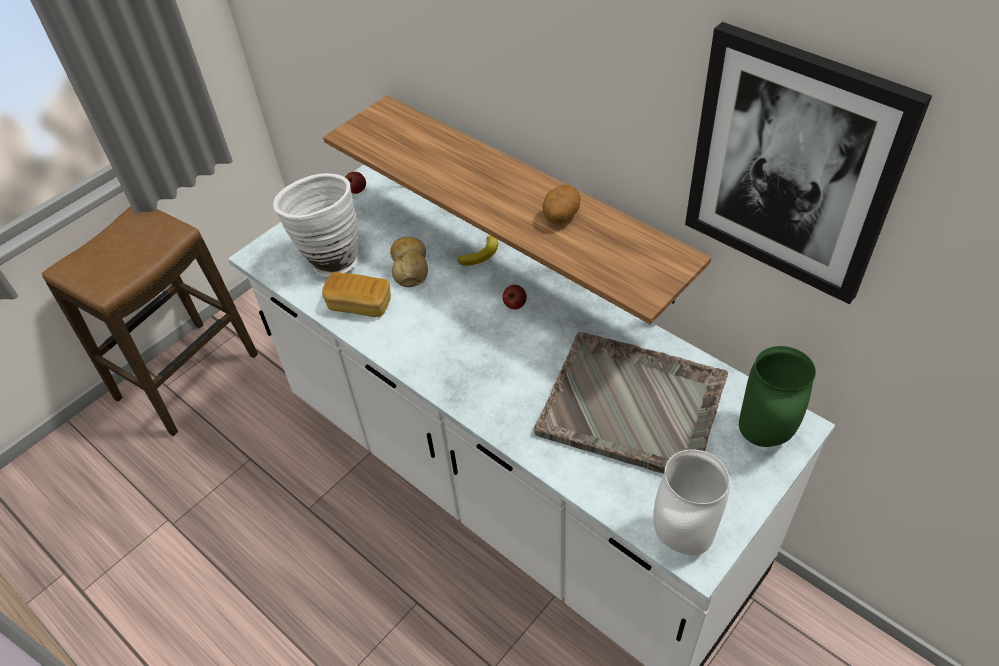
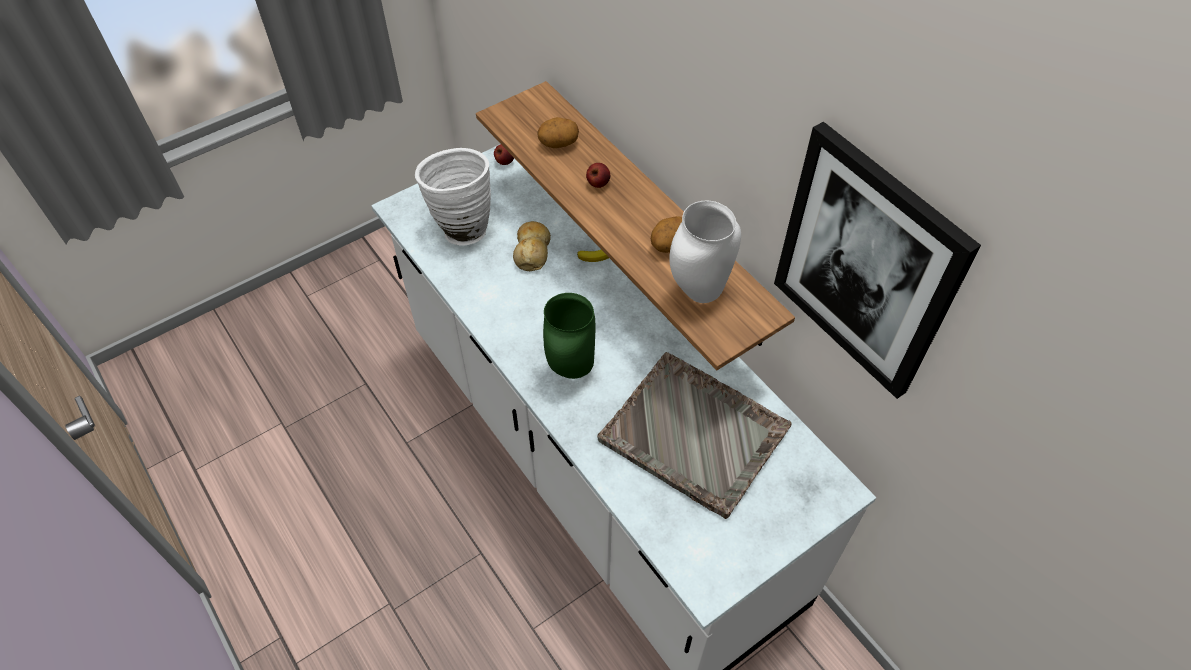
camera: 10 degrees right, 5 degrees up
(188, 377) = (328, 291): stool -> none
(359, 305) = (477, 278): bread -> none
(417, 148) = (558, 143): none -> potato
(514, 305) = (617, 310): apple -> apple (598, 183)
(683, 541) = (699, 571): white vase -> white vase (699, 293)
(764, 437) = (806, 493): green vase -> green vase (572, 370)

